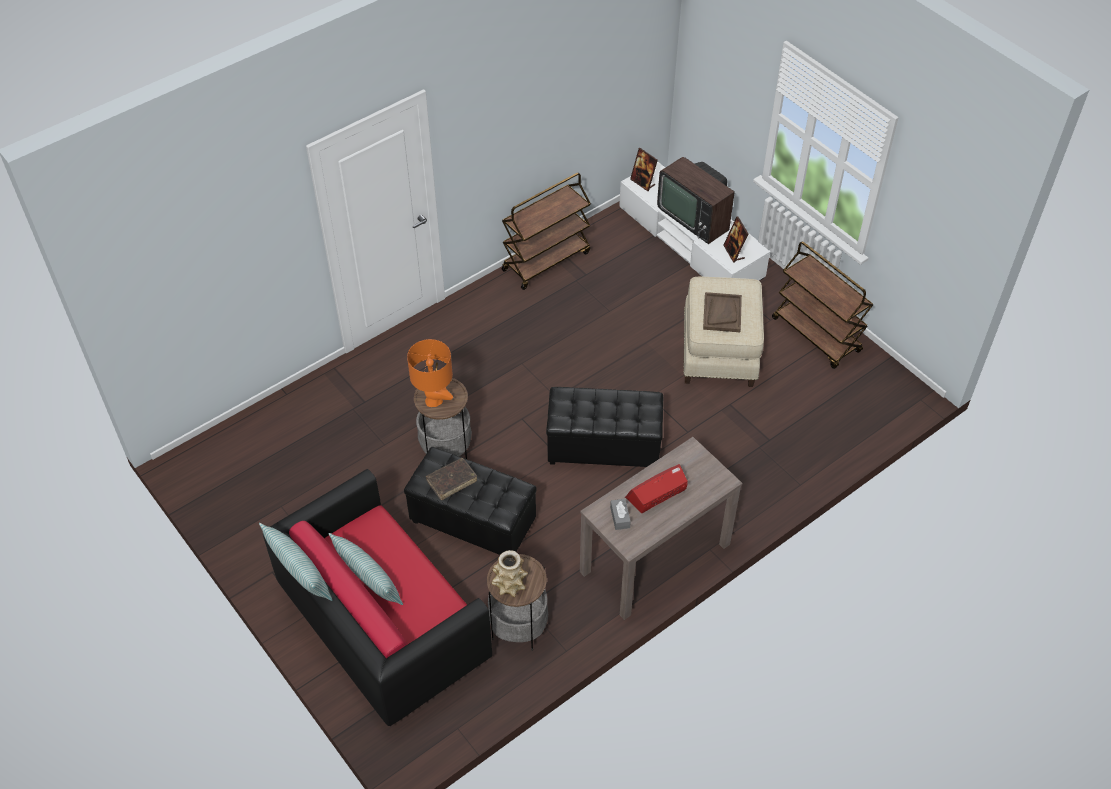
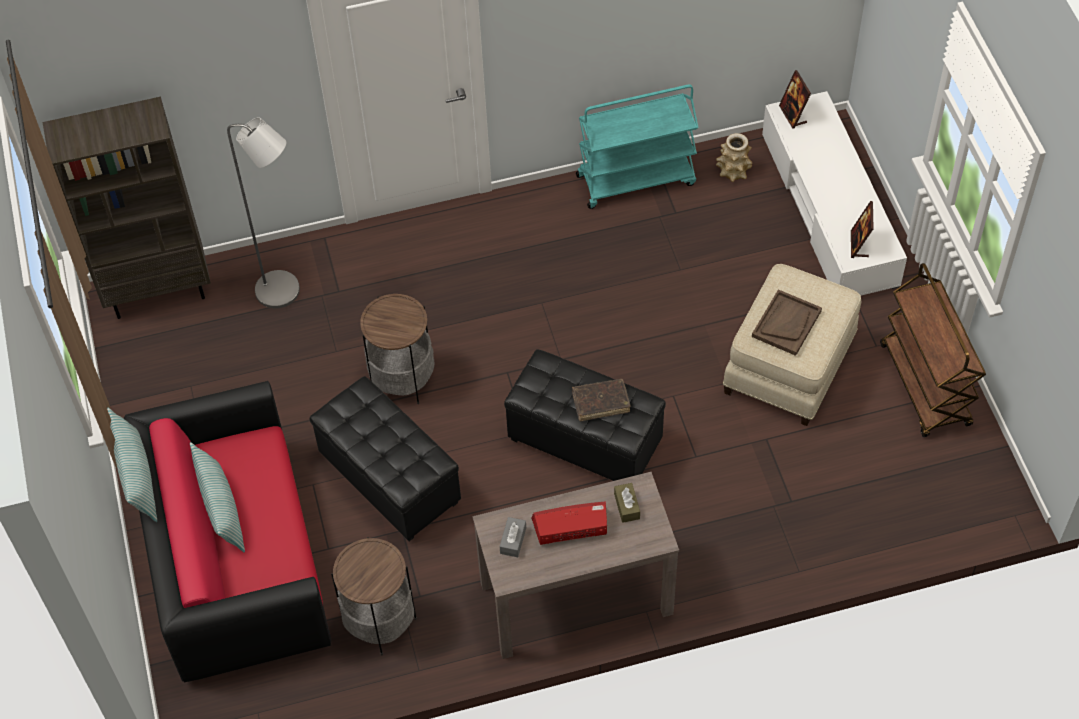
camera: 25 degrees right, 5 degrees up
(220, 445) = (158, 291): none -> brown bookcase
(323, 415) = (285, 293): none -> grey floor lamp
(434, 401) = (384, 323): orange table lamp -> none
(452, 481) = (364, 426): brown book -> brown book (601, 403)
(509, 584) = (358, 573): vase -> vase (733, 171)
(546, 260) = (636, 179): brown cart -> turquoise cart
(689, 466) = (626, 506): none -> brown tissue box
(695, 215) = (836, 179): television -> none

